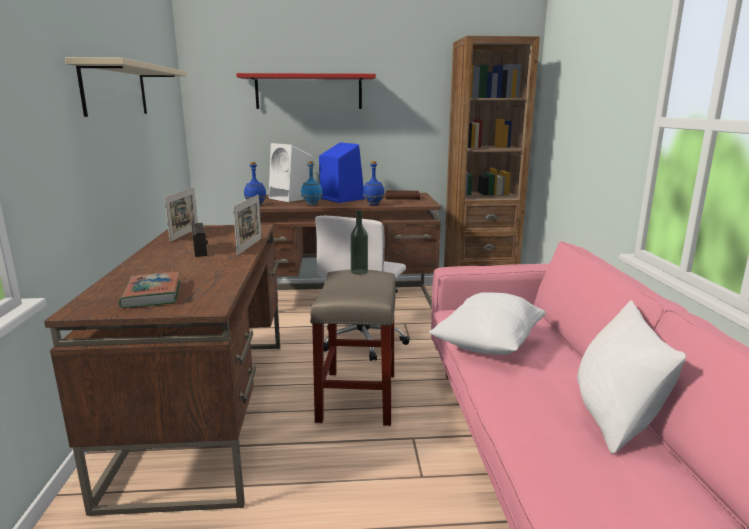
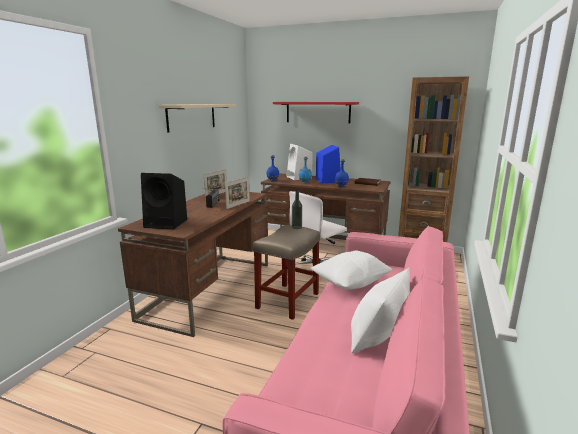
camera: 25 degrees right, 0 degrees up
(152, 294) = (167, 223): book -> black speaker

